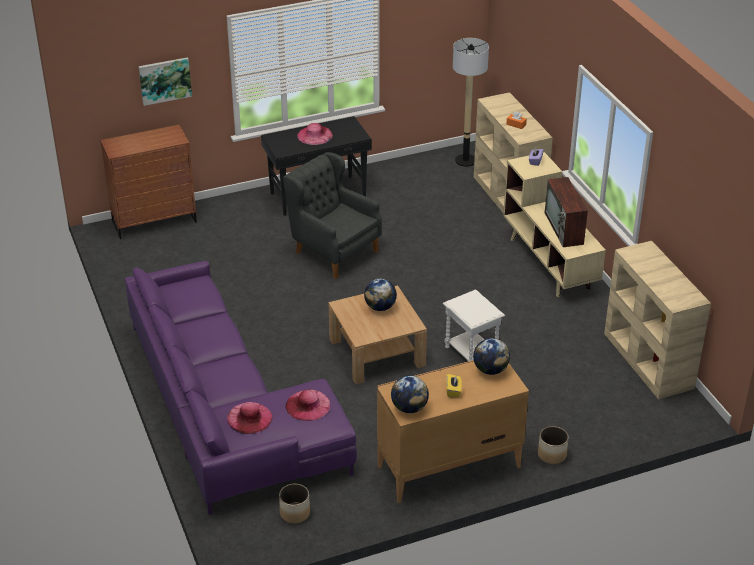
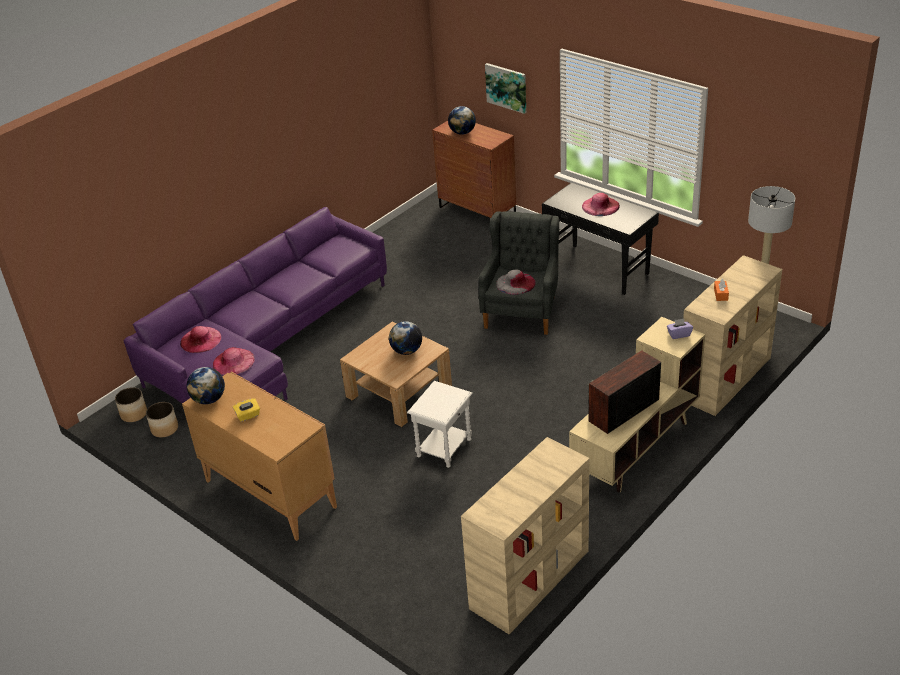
camera: 65 degrees right, 0 degrees up
(343, 222) = (515, 283): none -> grey hat
(490, 370) = (293, 427): globe -> globe (462, 132)
(552, 454) = (328, 556): planter -> planter (134, 414)

